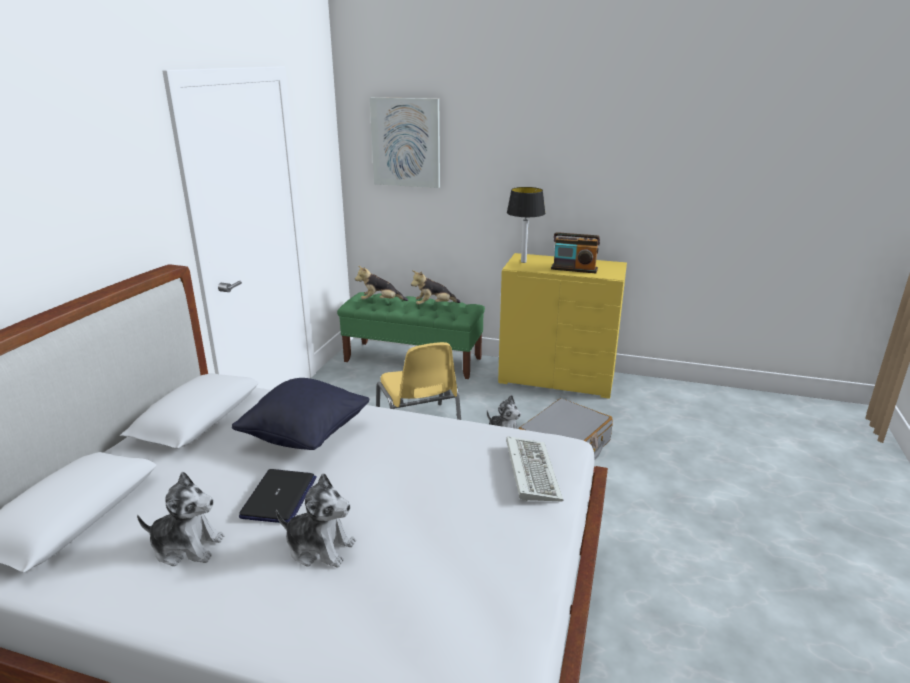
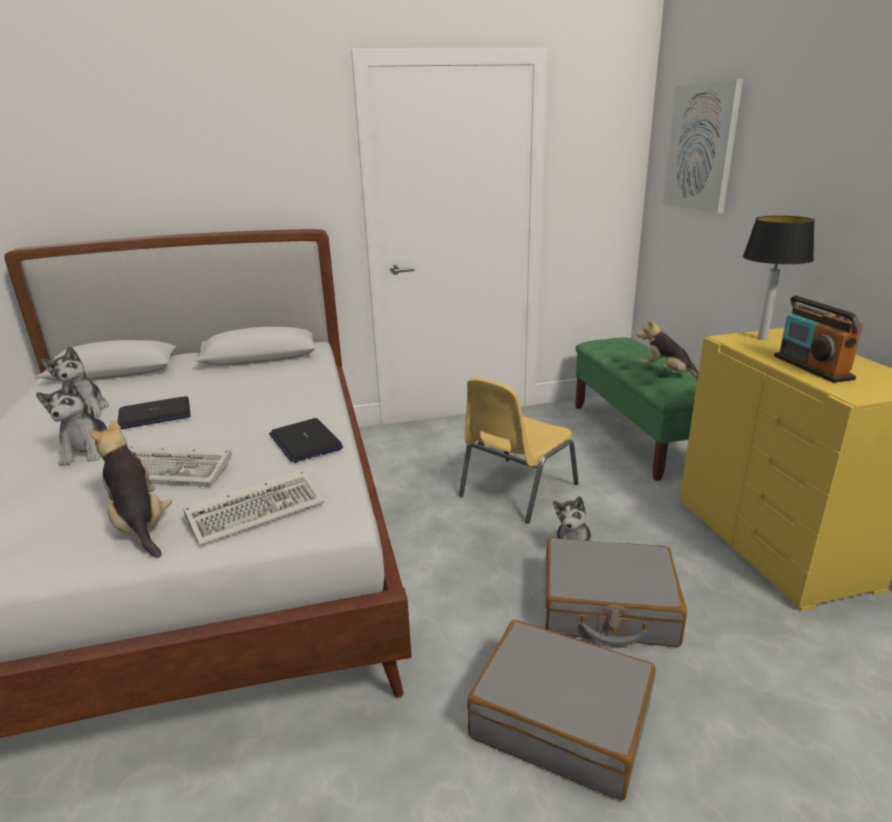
camera: 60 degrees right, 0 degrees up
(306, 436) = (257, 395): black pillow -> none
(380, 302) = (624, 351): plush toy -> plush toy (140, 524)
(426, 498) = (174, 469): none -> keyboard
(439, 432) = (305, 441): none -> laptop
(633, 498) = (561, 719): none -> grey suitcase

